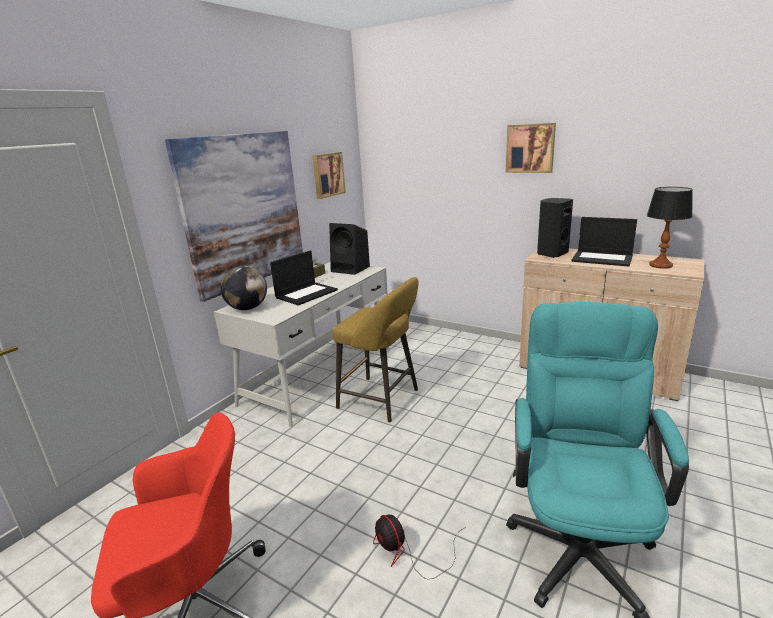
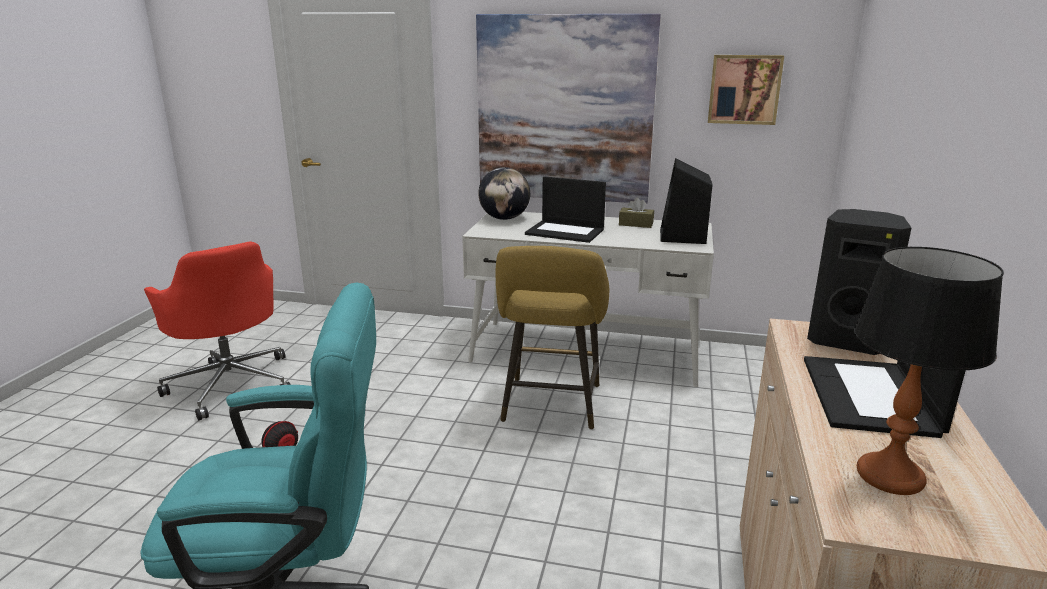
camera: 70 degrees right, 0 degrees up
(530, 148) = (960, 90): picture -> none

